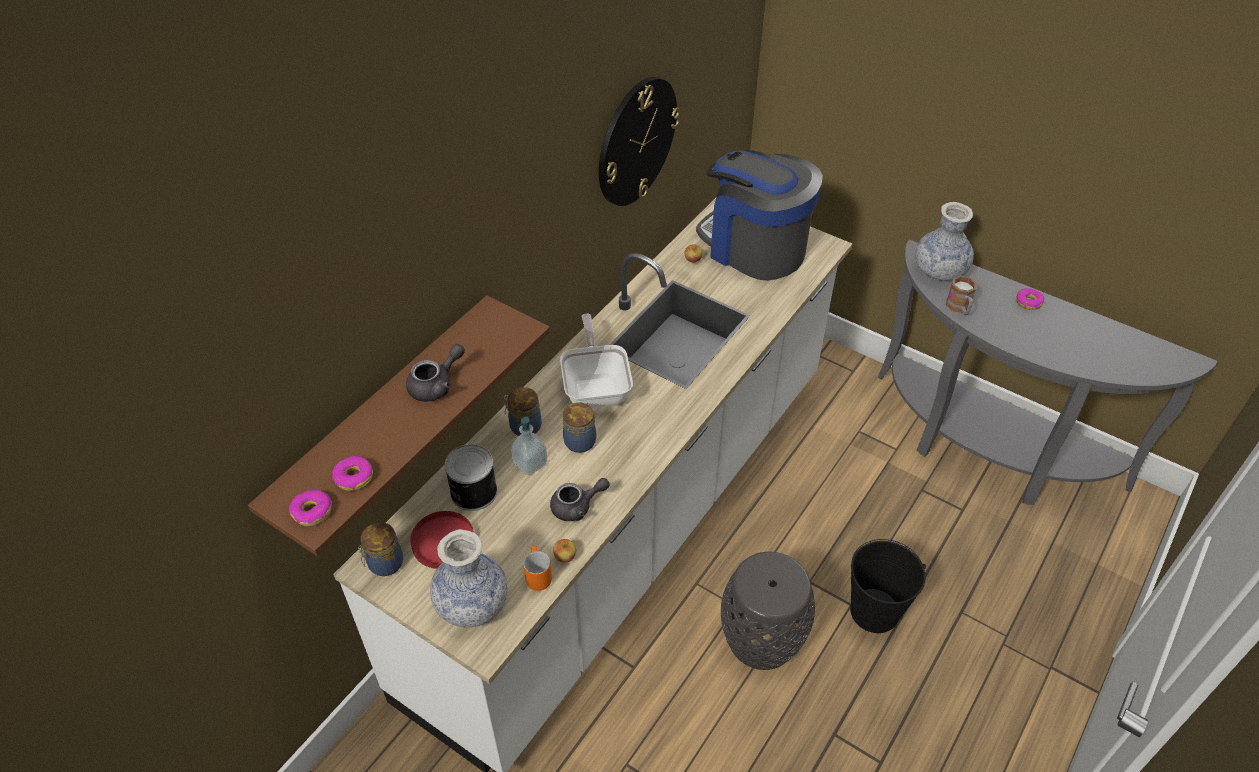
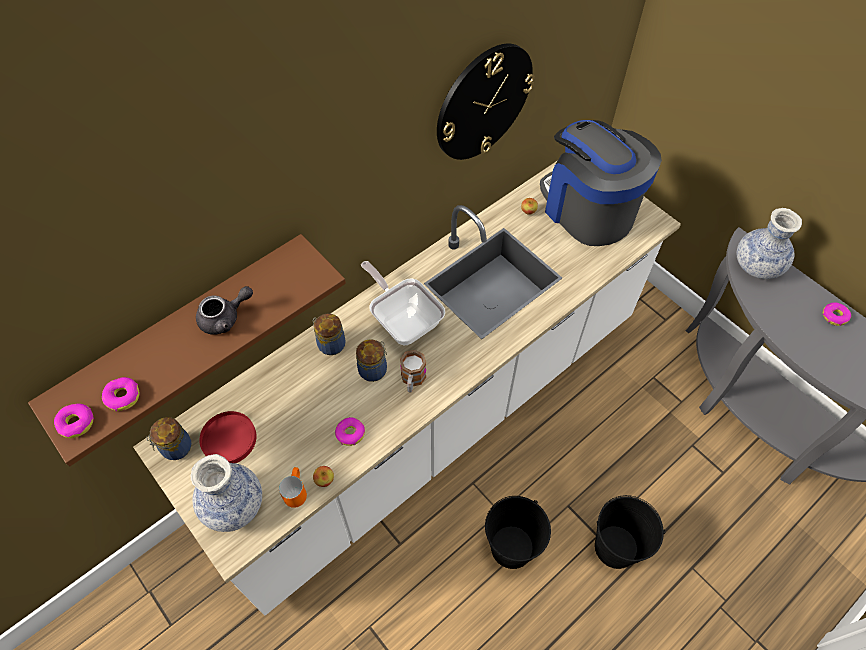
camera: 15 degrees right, 10 degrees up
(472, 492) = (268, 397): can -> none
(530, 463) = (324, 381): soap dispenser -> none
(577, 507) = (350, 433): grey teapot -> donut
(596, 387) = (403, 320): frying pan -> frying pan turned 45 degrees counterclockwise
(762, 639) = (512, 547): grey stool -> black bucket
(959, 308) = (764, 308): mug -> mug (412, 380)

